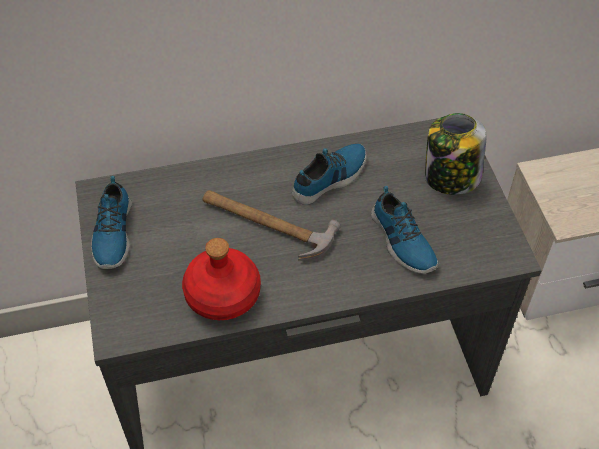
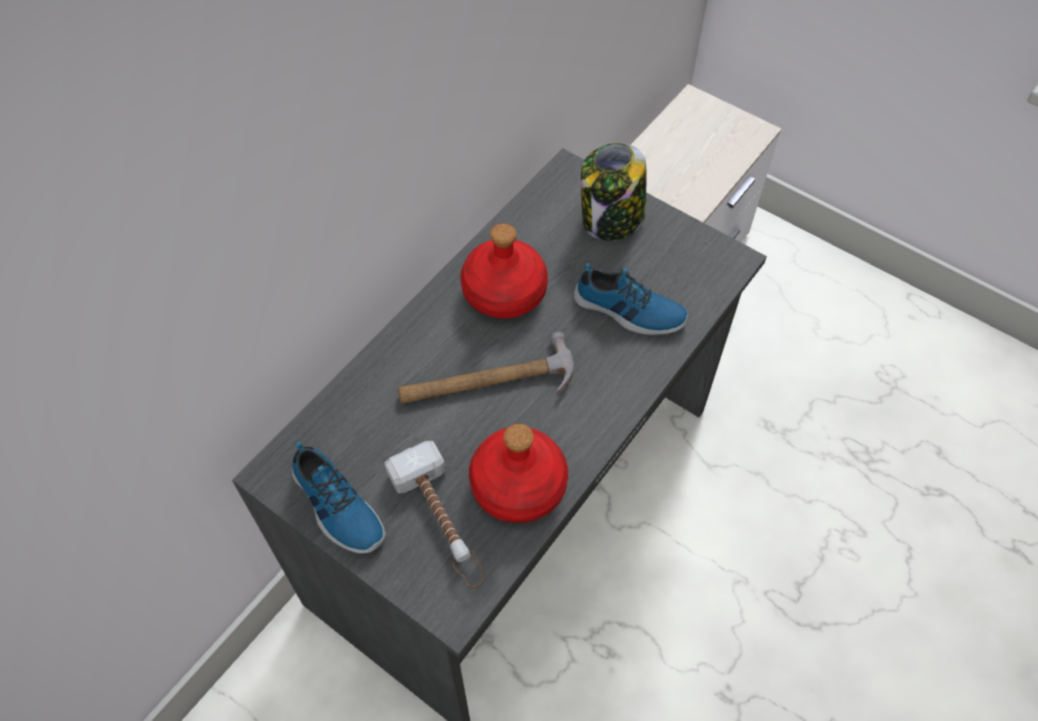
camera: 40 degrees left, 5 degrees up
(159, 283) = (442, 522): none -> hammer
(331, 178) = (503, 292): shoe -> red bottle

